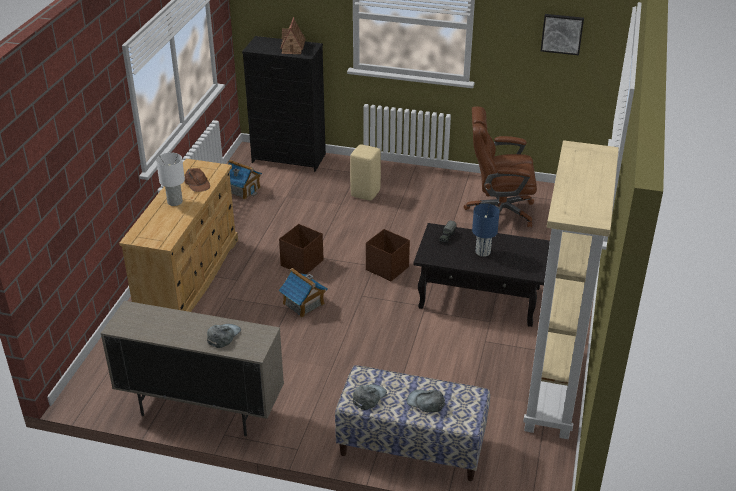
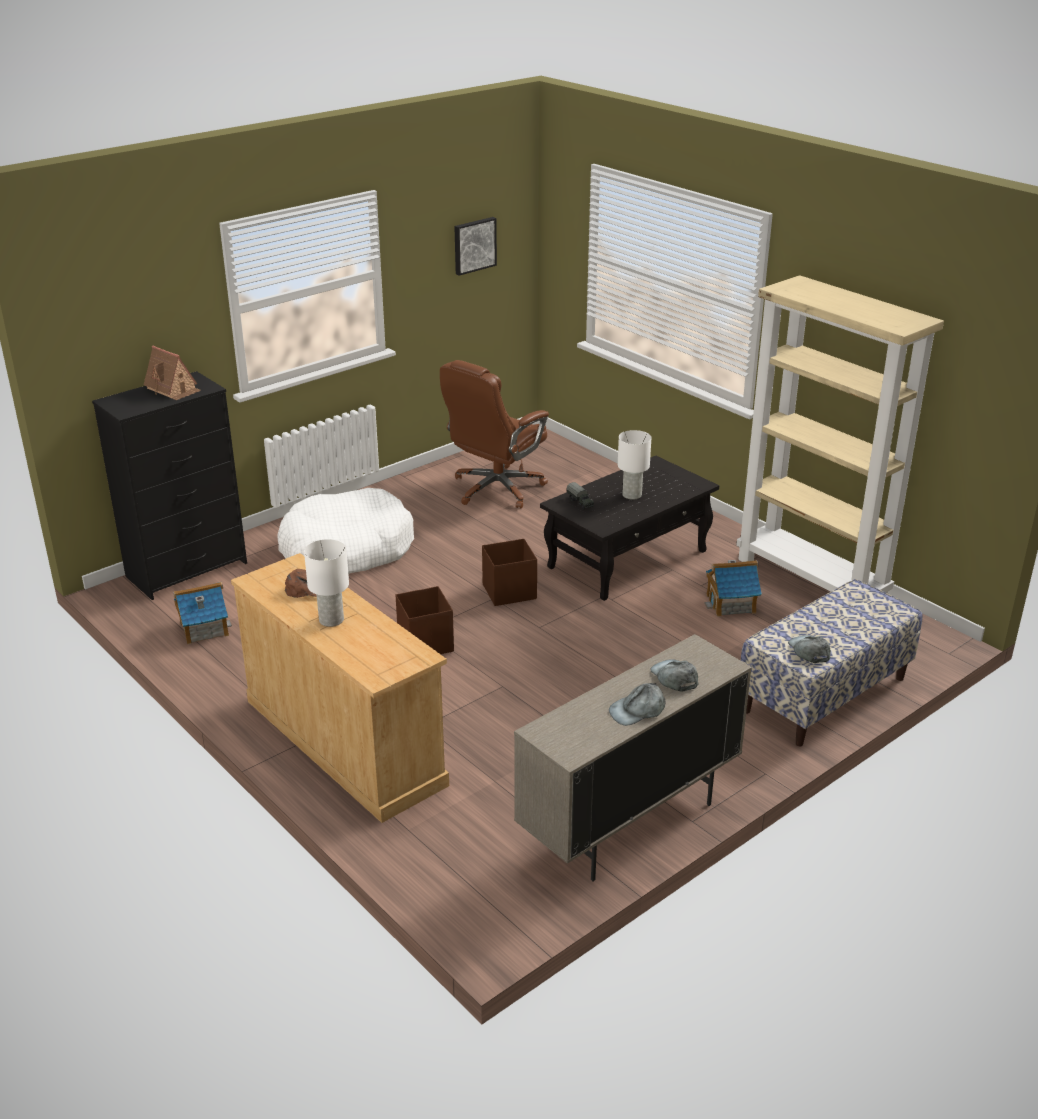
camera: 55 degrees left, 5 degrees down
(303, 304) = (508, 672): toy house -> toy house (731, 604)
(366, 193) = (346, 549): beige stool -> white dog bed
(425, 402) = (847, 620): grey cap -> grey cap (637, 710)
(482, 252) = (632, 495): blue table lamp -> white table lamp

